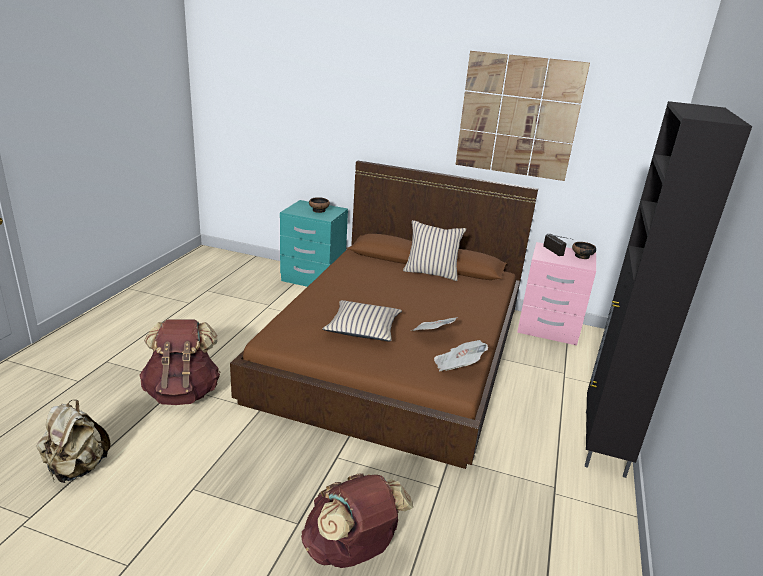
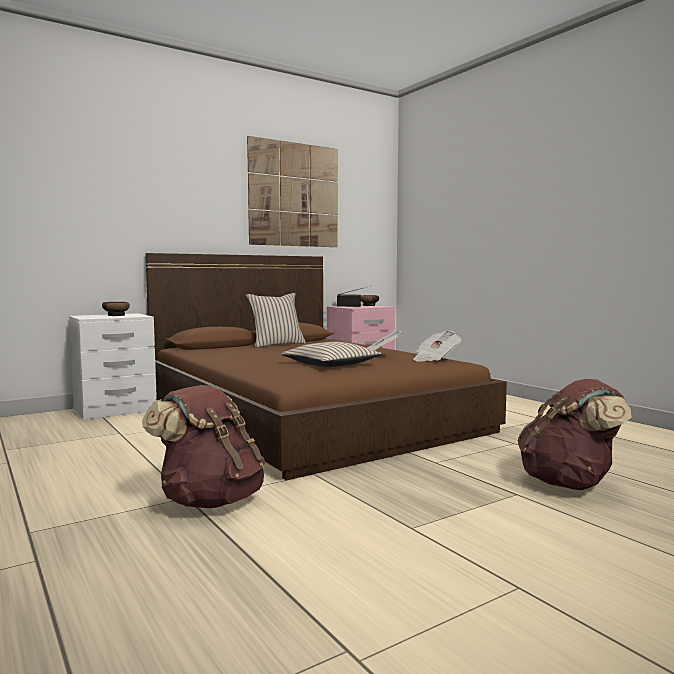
camera: 50 degrees left, 20 degrees down
(76, 468) = (272, 593): beige backpack -> none
(312, 278) = (115, 410): turquoise nightstand -> white nightstand
(603, 443) = (509, 400): black cabinet -> none

